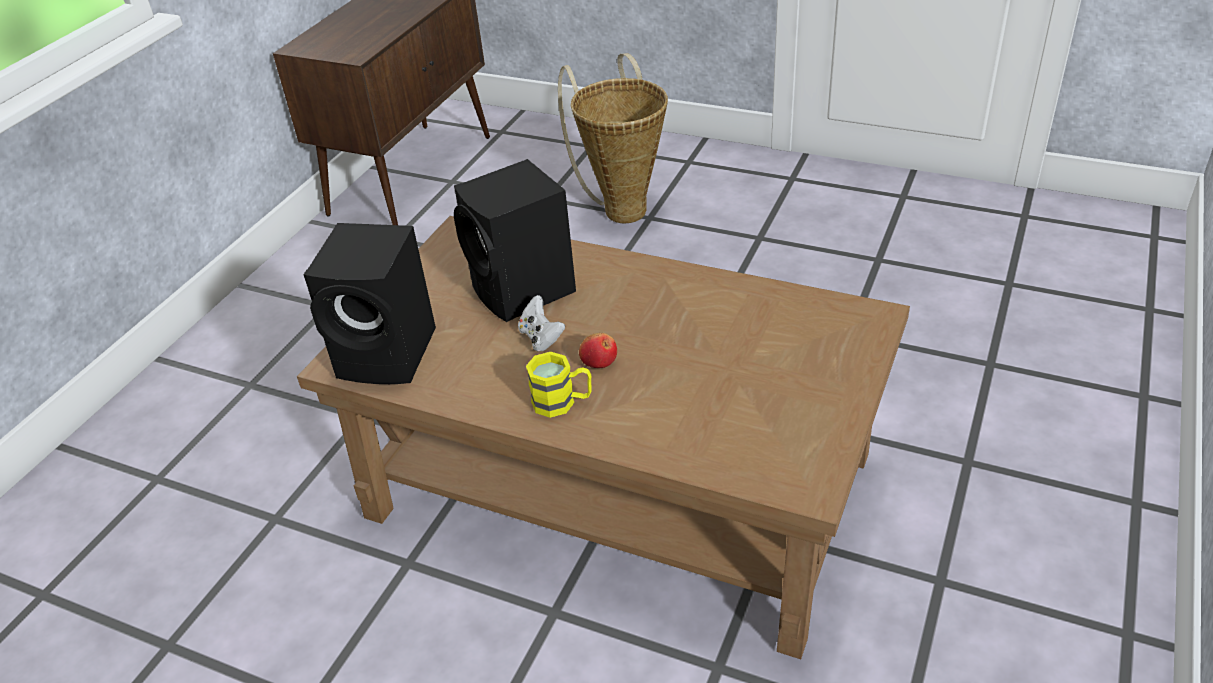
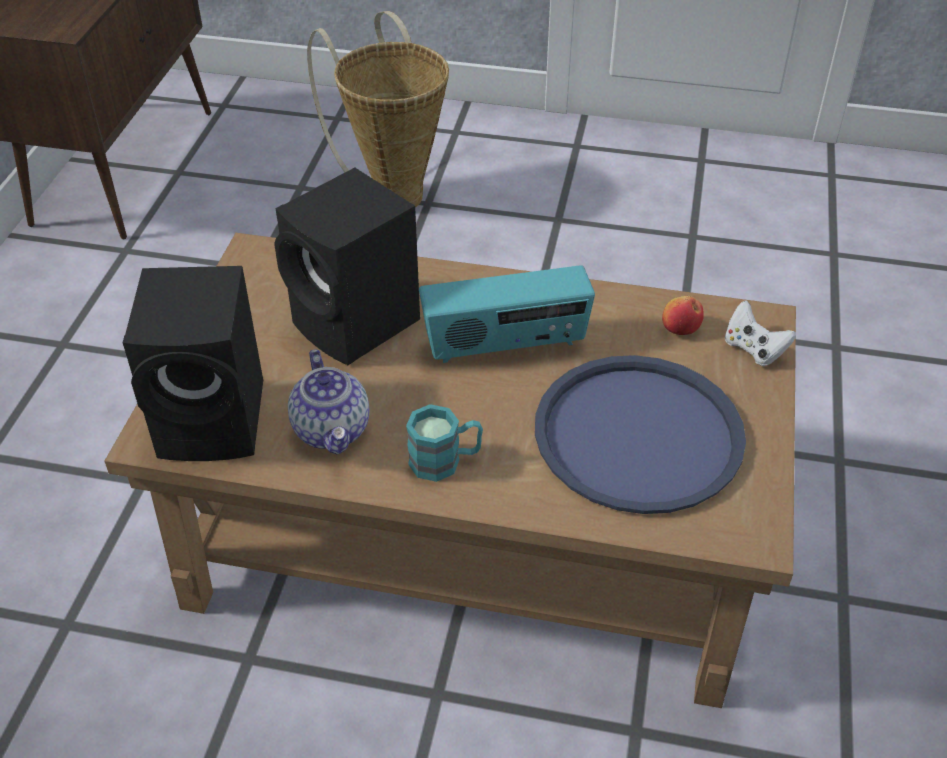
camera: 15 degrees left, 5 degrees up
(479, 370) = (333, 430): none -> teapot
(541, 338) = (396, 382): white game controller -> white game controller (753, 349)
(562, 402) = (445, 460): yellow mug -> turquoise mug
(599, 361) = (473, 405): apple -> apple (680, 327)
(641, 317) = (505, 345): none -> radio
(733, 397) = (638, 434): none -> blue tray

